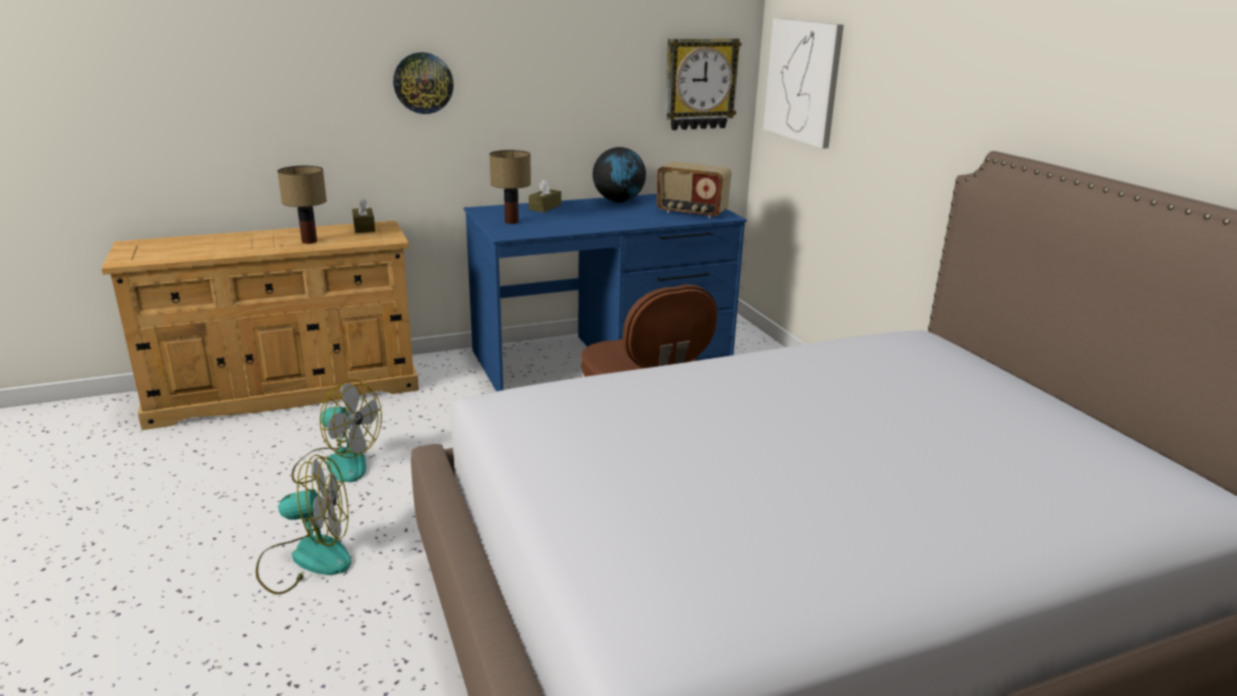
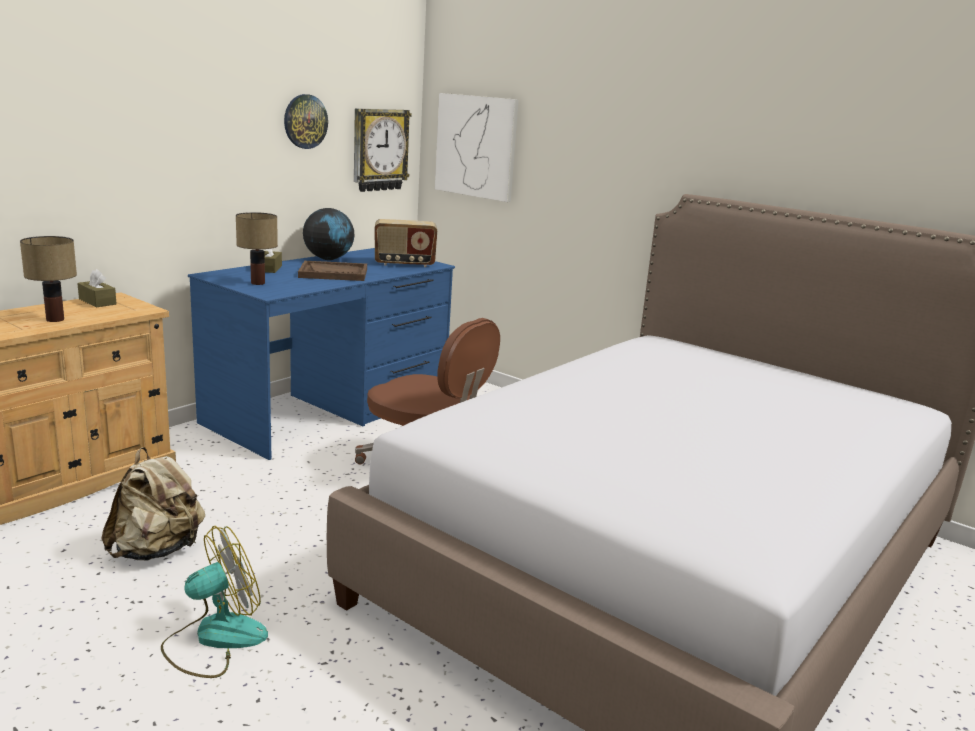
camera: 30 degrees left, 5 degrees down
(336, 464) = (157, 550): fan -> beige backpack
(423, 83) = (145, 147): wall clock -> wall clock (305, 121)
(600, 217) = (333, 273): none -> brown tray

